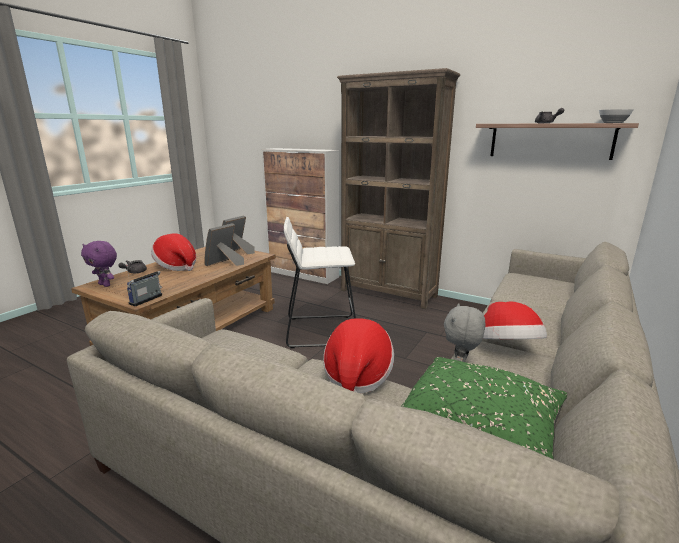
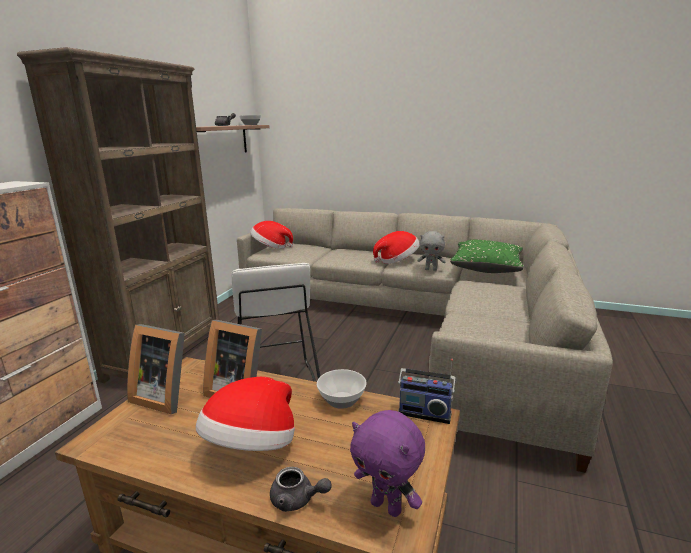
camera: 100 degrees left, 0 degrees up
(105, 285) = (387, 506): purple plush toy -> purple plush toy turned 105 degrees clockwise
(187, 283) = (342, 400): none -> bowl
(357, 376) = (468, 288): hat -> hat (271, 247)

